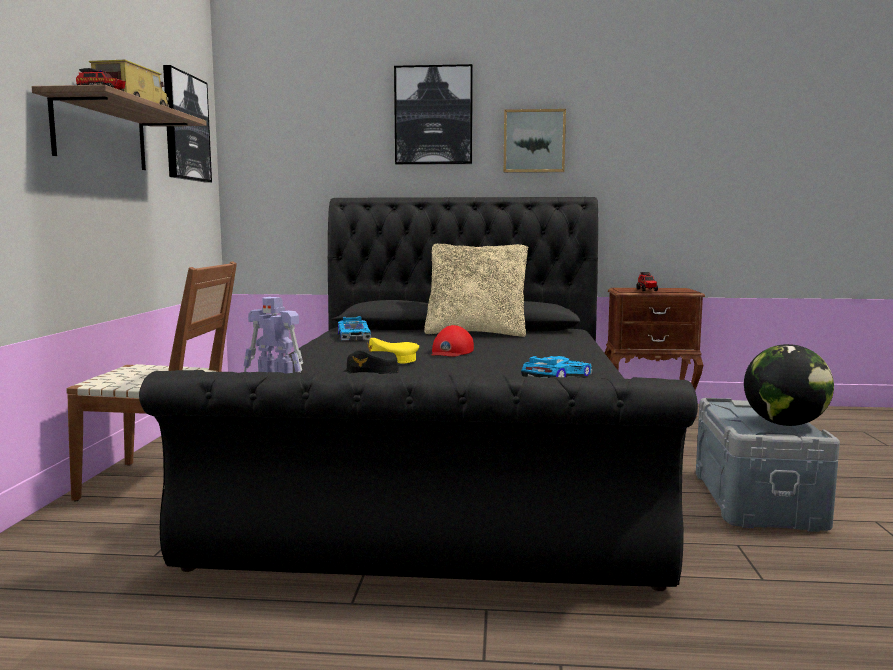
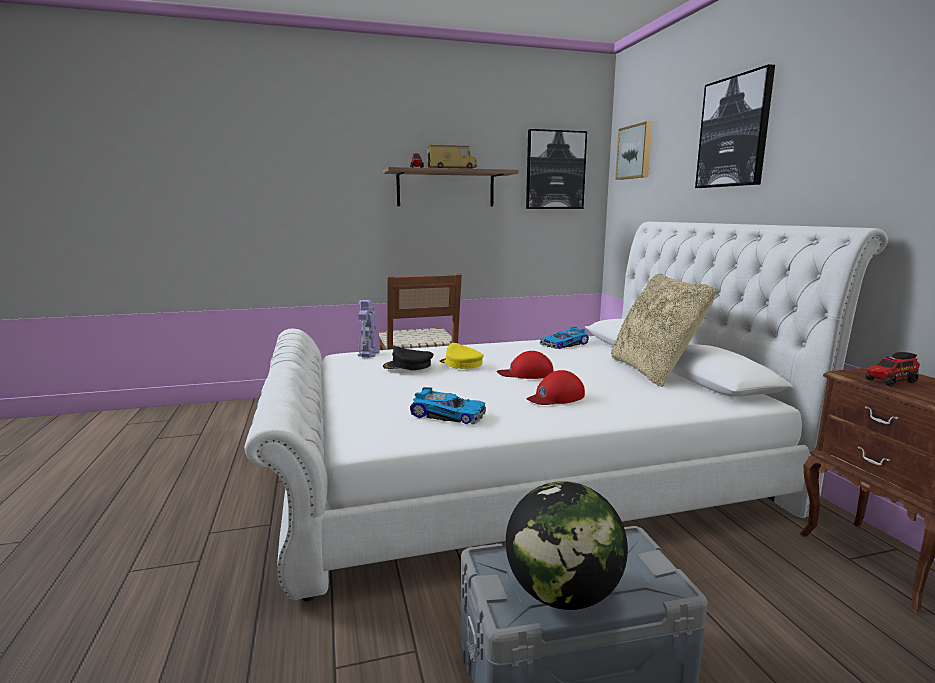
camera: 70 degrees right, 5 degrees up
(445, 464) = (521, 466): black bed -> white bed
(530, 354) = (555, 397): none -> red cap
(534, 141) = (828, 150): picture -> picture (635, 152)

